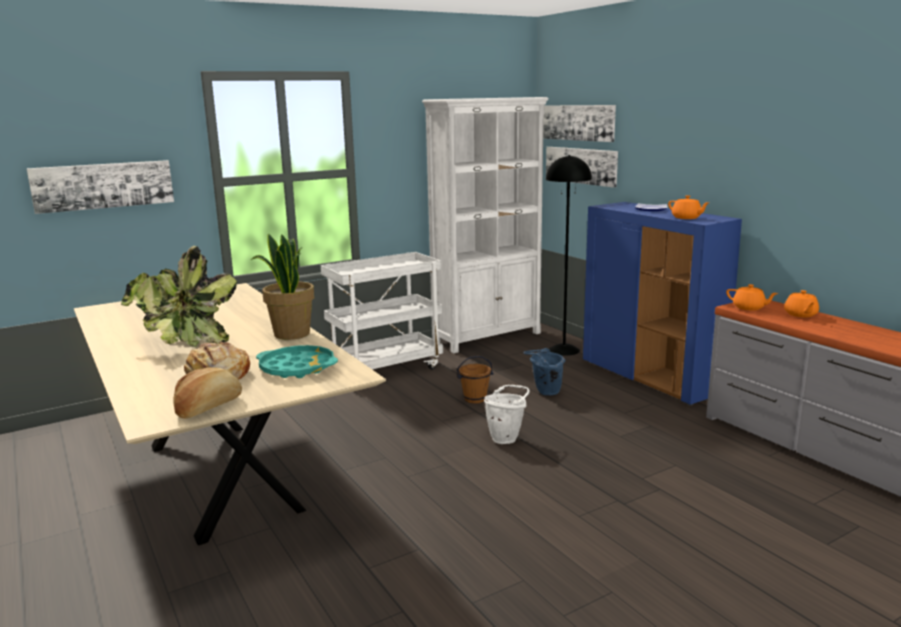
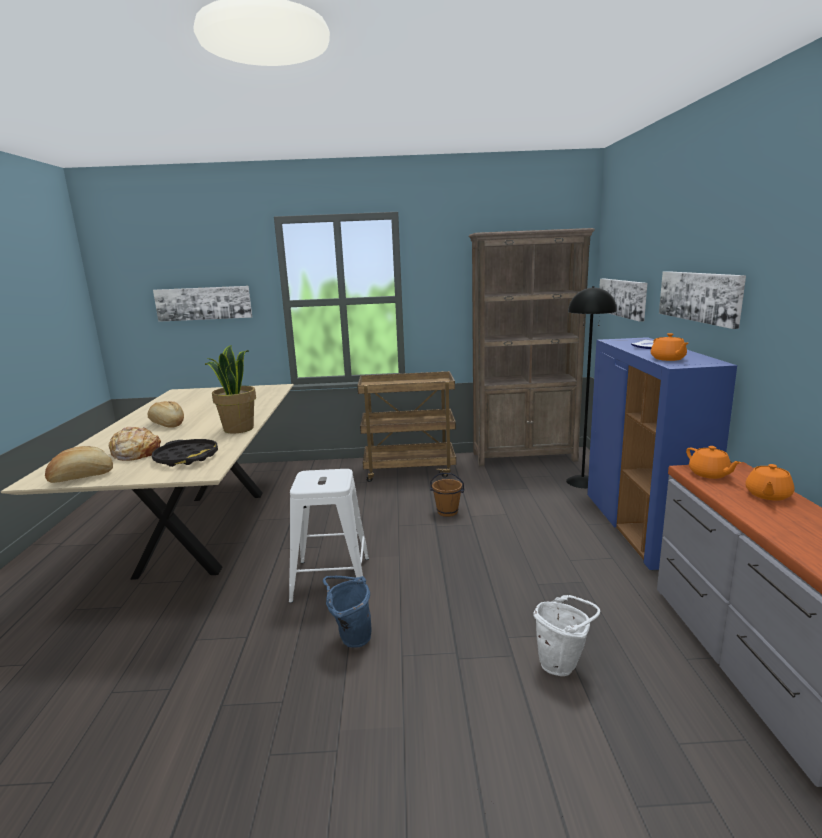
camera: 30 degrees right, 0 degrees up
(181, 344) = (167, 424): potted plant -> bread
(297, 368) = (186, 457): turquoise tray -> black tray
(386, 369) = (410, 470): white cart -> brown cart
(436, 480) = (331, 579): none -> white stool
(487, 337) = (525, 457): white bookcase -> brown bookcase
(507, 438) = (431, 556): white bucket -> white bucket (562, 664)
(544, 392) = (515, 520): blue bucket -> blue bucket (350, 638)
(579, 122) = (623, 253): picture -> picture (700, 296)

